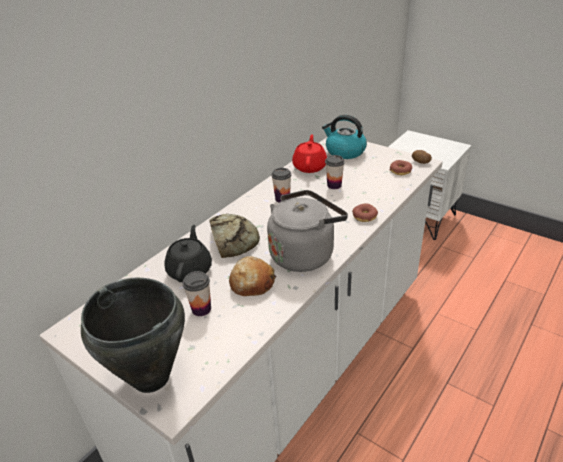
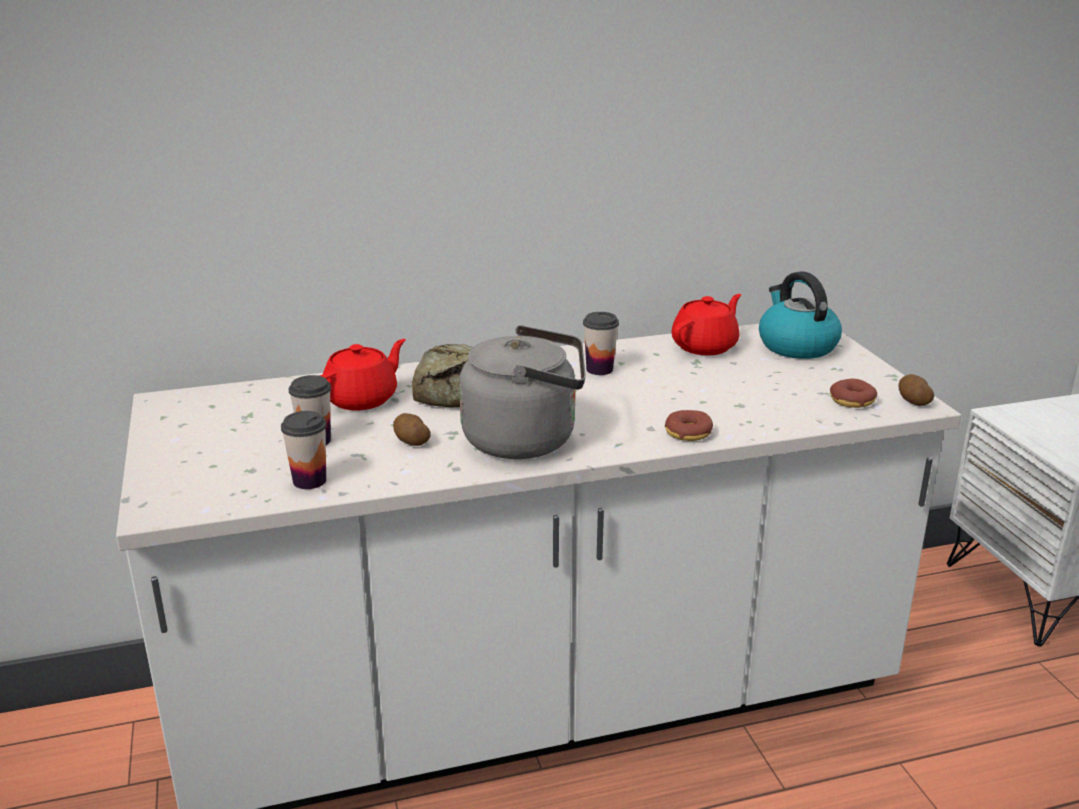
camera: 35 degrees right, 10 degrees down
(151, 378) = (172, 477): black cooking pot -> none
(190, 270) = (362, 399): black teapot -> red teapot
(252, 283) = (411, 441): bread -> potato
(334, 185) = (705, 381): cup -> cup (309, 481)

